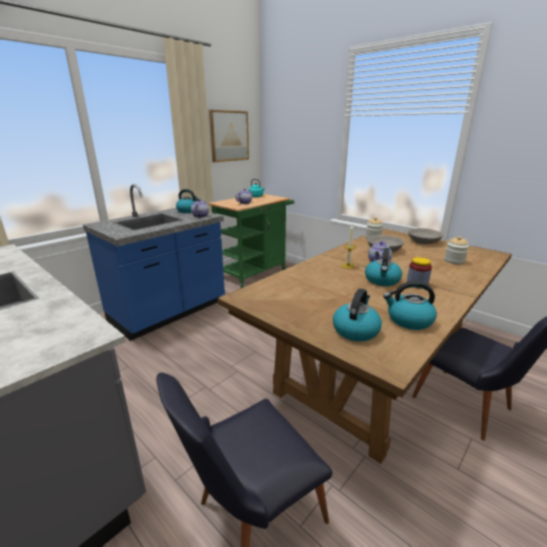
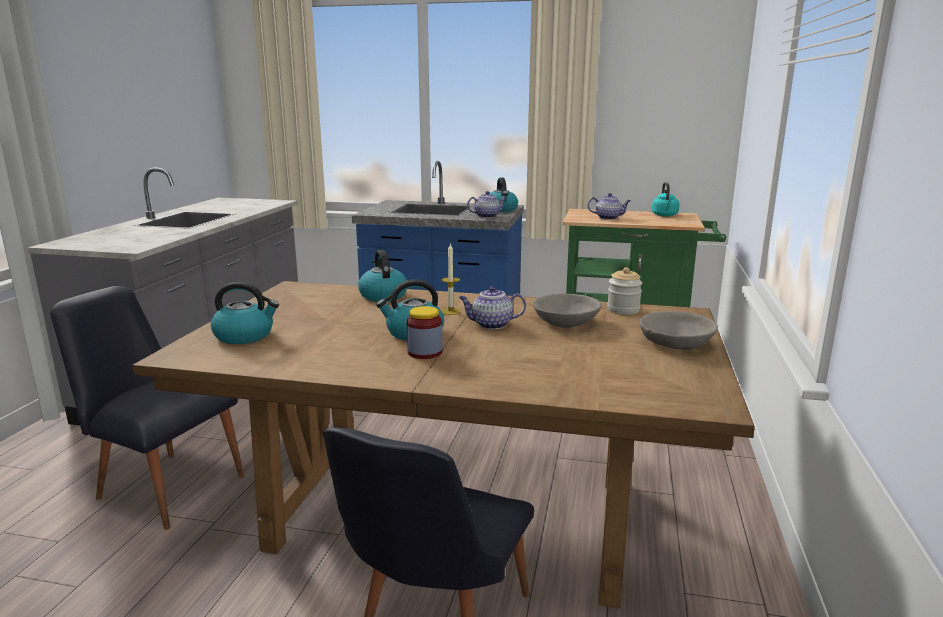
camera: 60 degrees right, 5 degrees down
(229, 136) = (652, 104): picture -> none
(409, 320) = (289, 356): kettle -> kettle (382, 295)
(454, 261) = (587, 371): jar -> none

